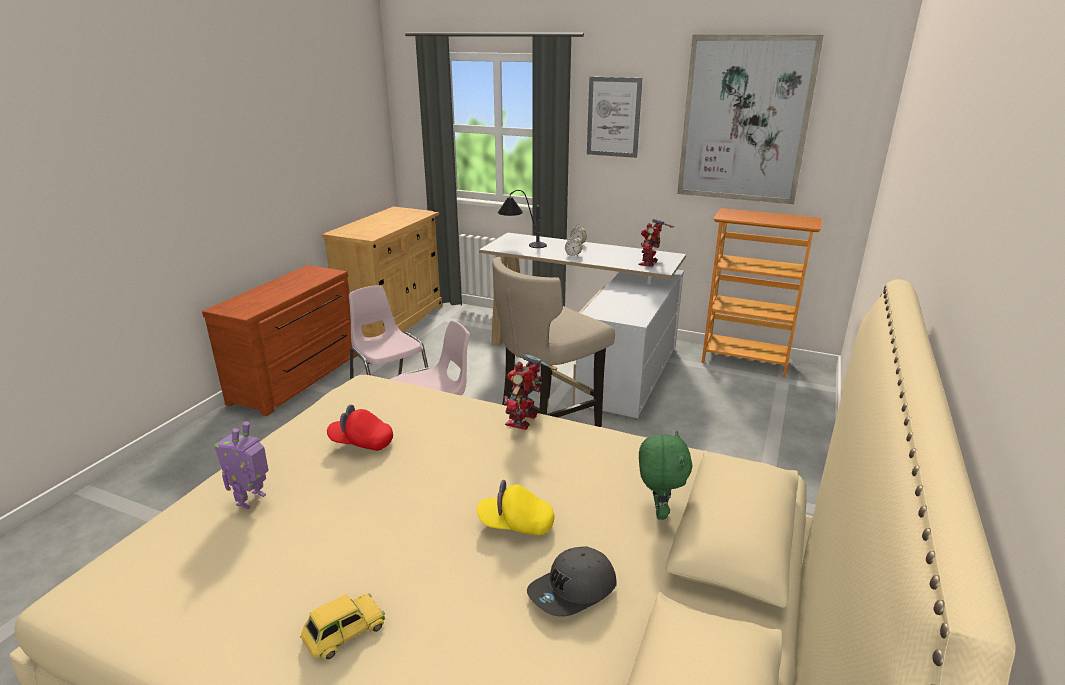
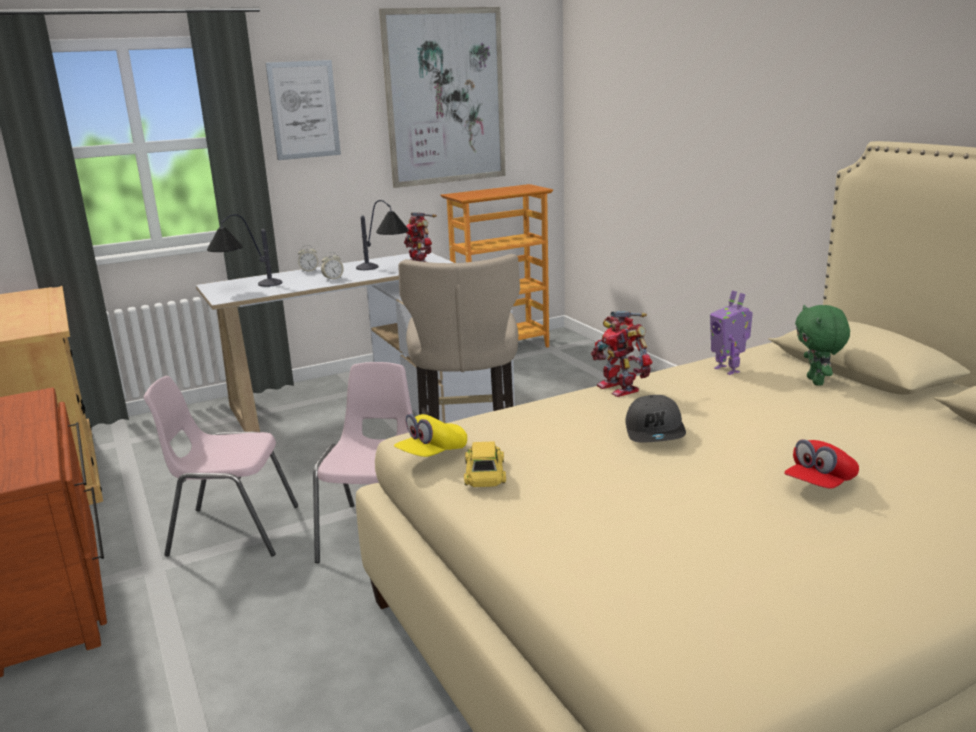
camera: 50 degrees left, 5 degrees down
(252, 500) = (605, 546): toy robot -> toy robot (728, 370)
(343, 631) = (884, 534): yellow toy car -> yellow toy car (485, 473)
(361, 442) = (565, 461): red cap -> red cap (820, 484)
(516, 524) = (787, 431): yellow cap -> yellow cap (432, 454)
(573, 591) = (894, 433): grey cap -> grey cap (655, 432)
(618, 259) = (385, 269): none -> table lamp
(658, 511) = (817, 381): green plush toy -> green plush toy turned 135 degrees counterclockwise

